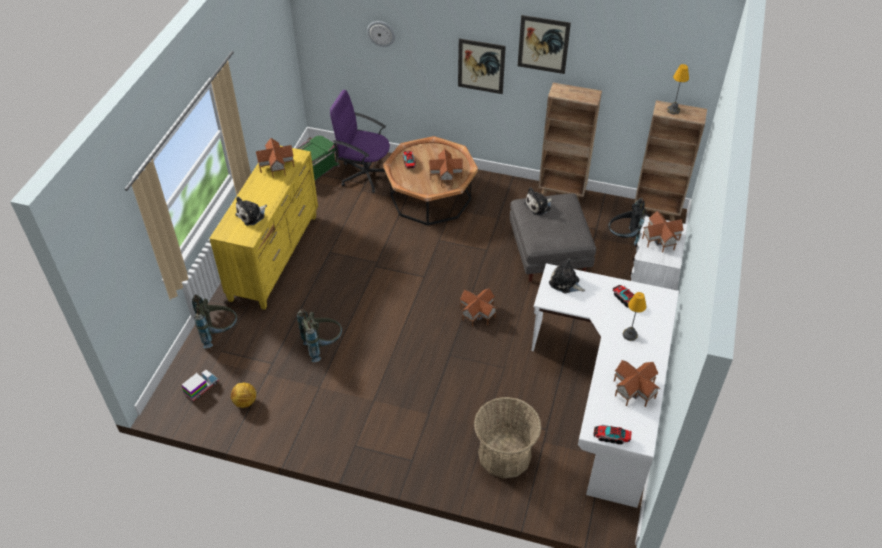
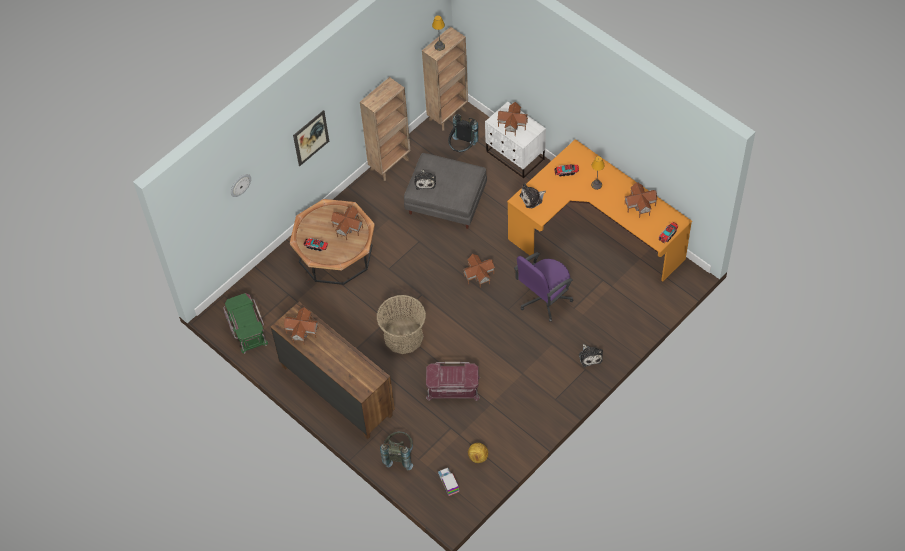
camera: 60 degrees left, 10 degrees up
(252, 215) = (352, 366): plush toy -> plush toy (590, 356)
(275, 257) = (337, 390): yellow dresser -> brown dresser
(323, 346) = (453, 388): grey backpack -> red storage box
(365, 174) = (277, 290): purple office chair -> purple office chair (544, 299)
(504, 455) = (609, 313): basket -> basket (403, 336)
(543, 44) = (346, 85): picture -> none
(604, 397) = (595, 234): white desk -> orange desk

